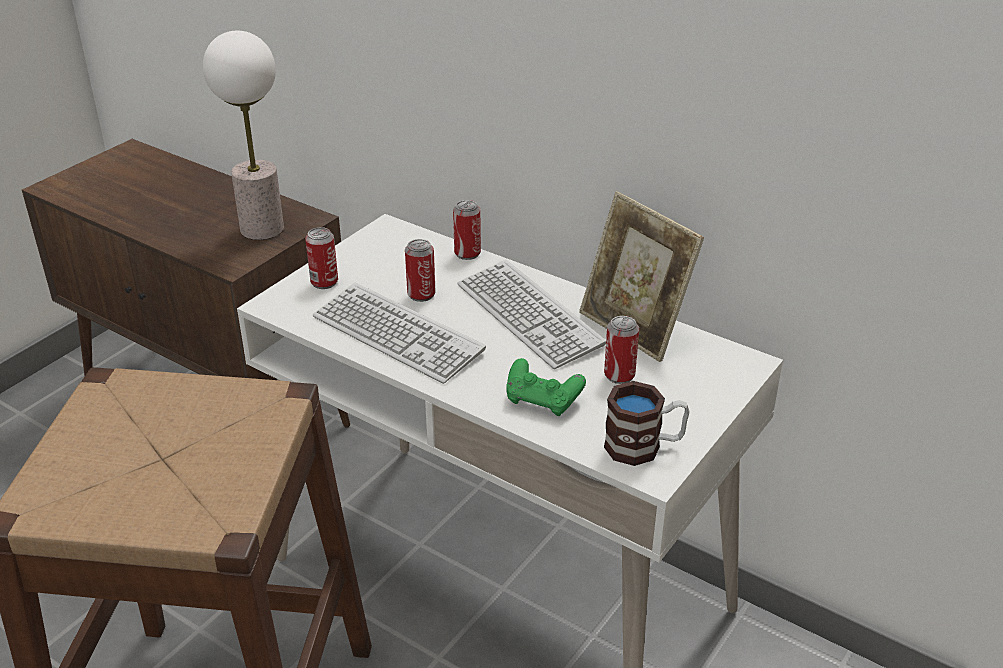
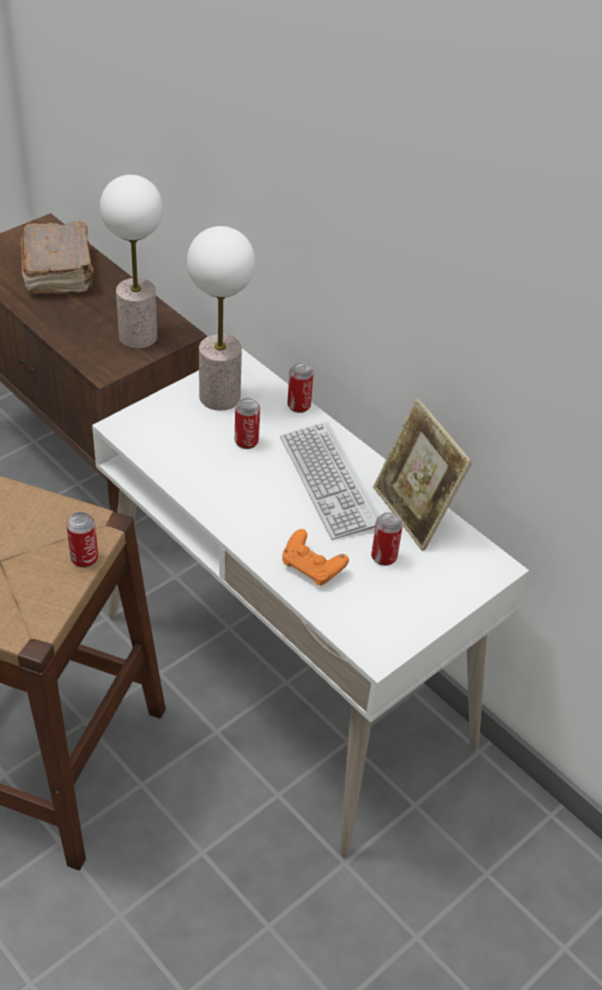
camera: 10 degrees right, 10 degrees up
(156, 186) = (59, 272): none -> brown book
(324, 282) = (169, 413): can -> can (84, 558)
(375, 259) = (219, 396): none -> table lamp
(397, 335) = (214, 478): keyboard -> none
(542, 401) = (312, 568): green game controller -> orange game controller
(644, 447) = (378, 629): mug -> none

